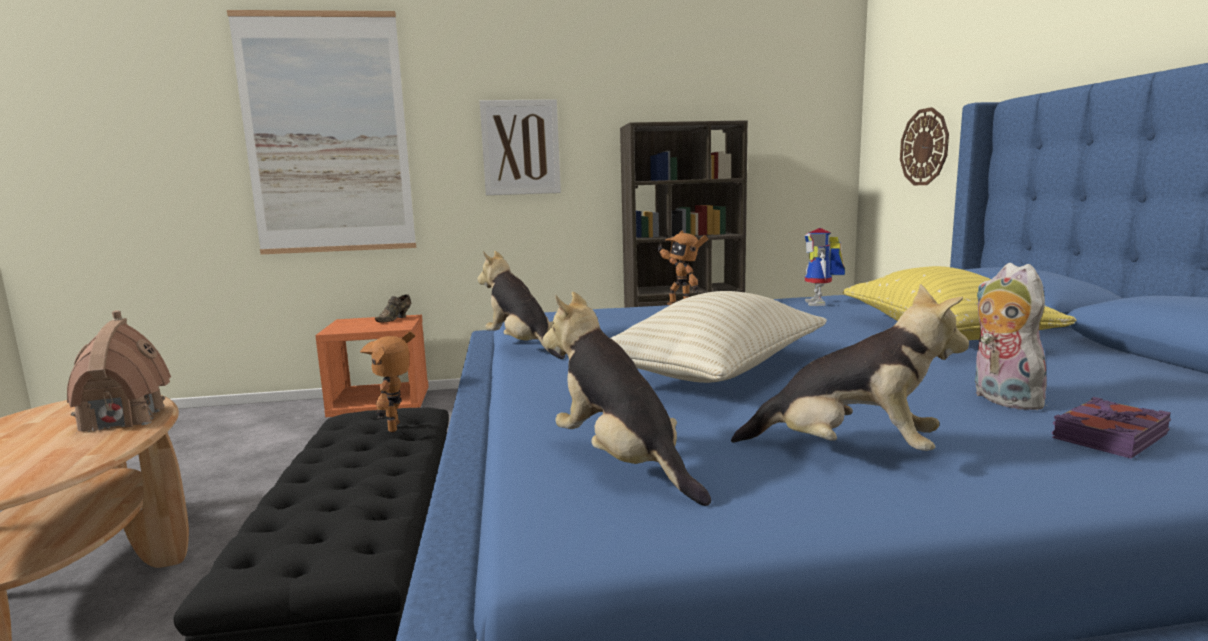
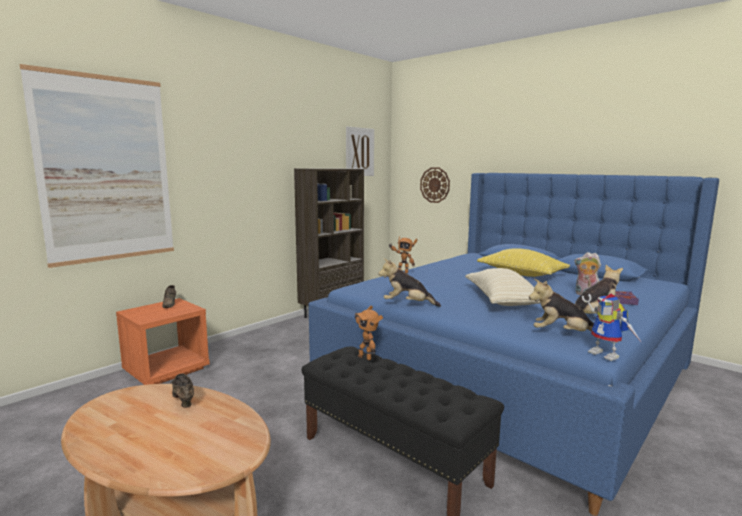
camera: 40 degrees left, 0 degrees up
(122, 419) = (183, 400): toy house -> brown shoe
(521, 147) = (238, 179): picture -> picture (359, 152)
(821, 304) = (453, 265): toy robot -> toy robot (608, 355)

